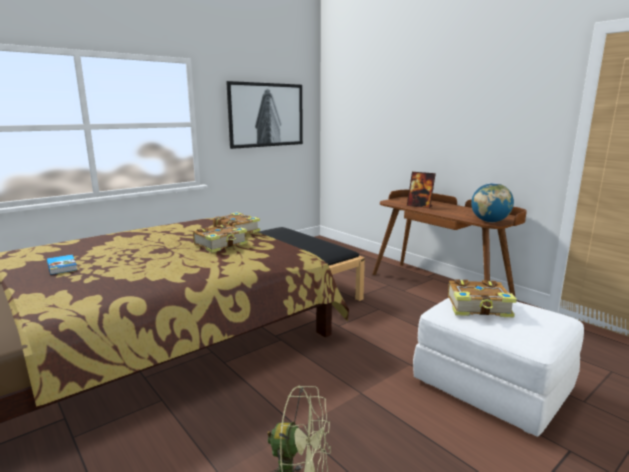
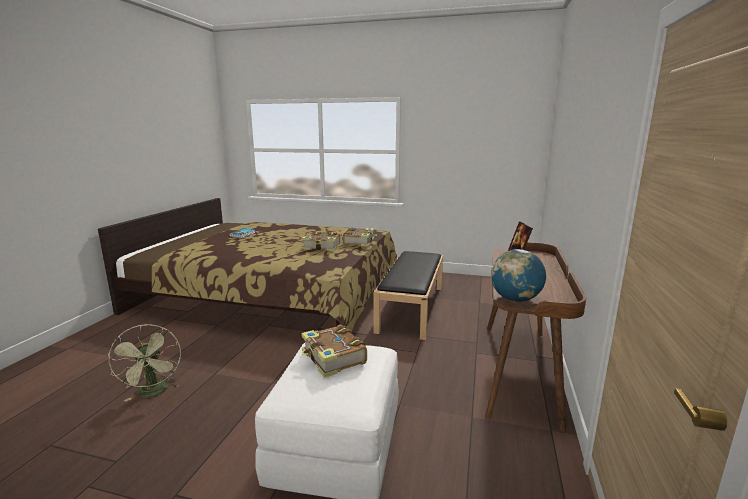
camera: 55 degrees right, 0 degrees up
(266, 115) = (473, 145): picture -> none

